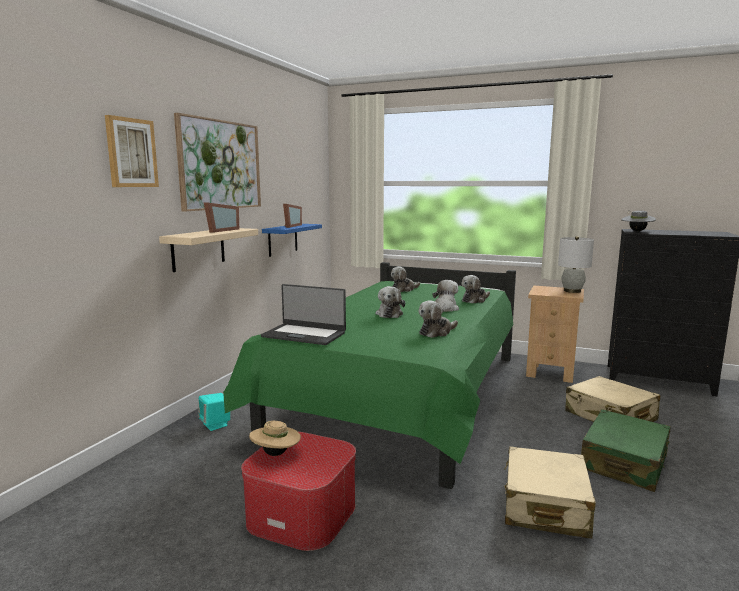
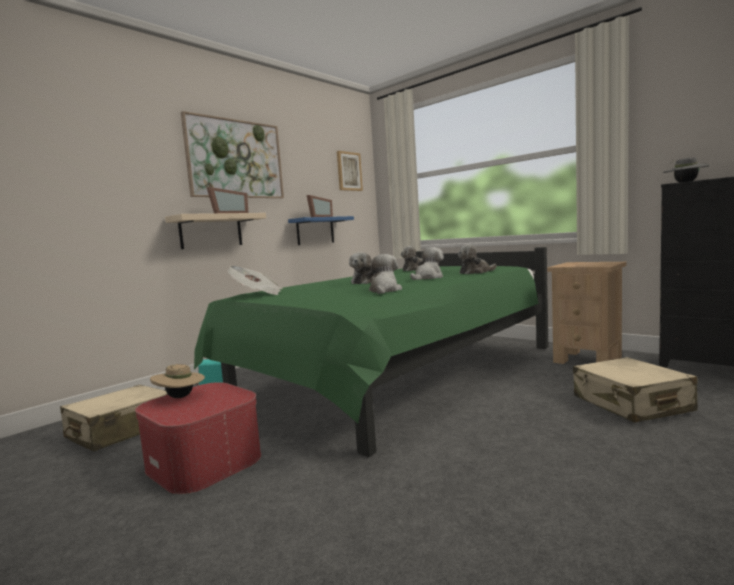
camera: 20 degrees right, 5 degrees down
(131, 153) = (133, 144): picture -> picture (349, 171)
(304, 334) = (257, 294): laptop -> newspaper
(436, 332) = (384, 290): plush toy -> plush toy turned 120 degrees clockwise
(545, 506) = (460, 486): beige suitcase -> beige suitcase (121, 431)
(572, 291) = (607, 263): white table lamp -> none
(624, 462) = (610, 452): green suitcase -> none

